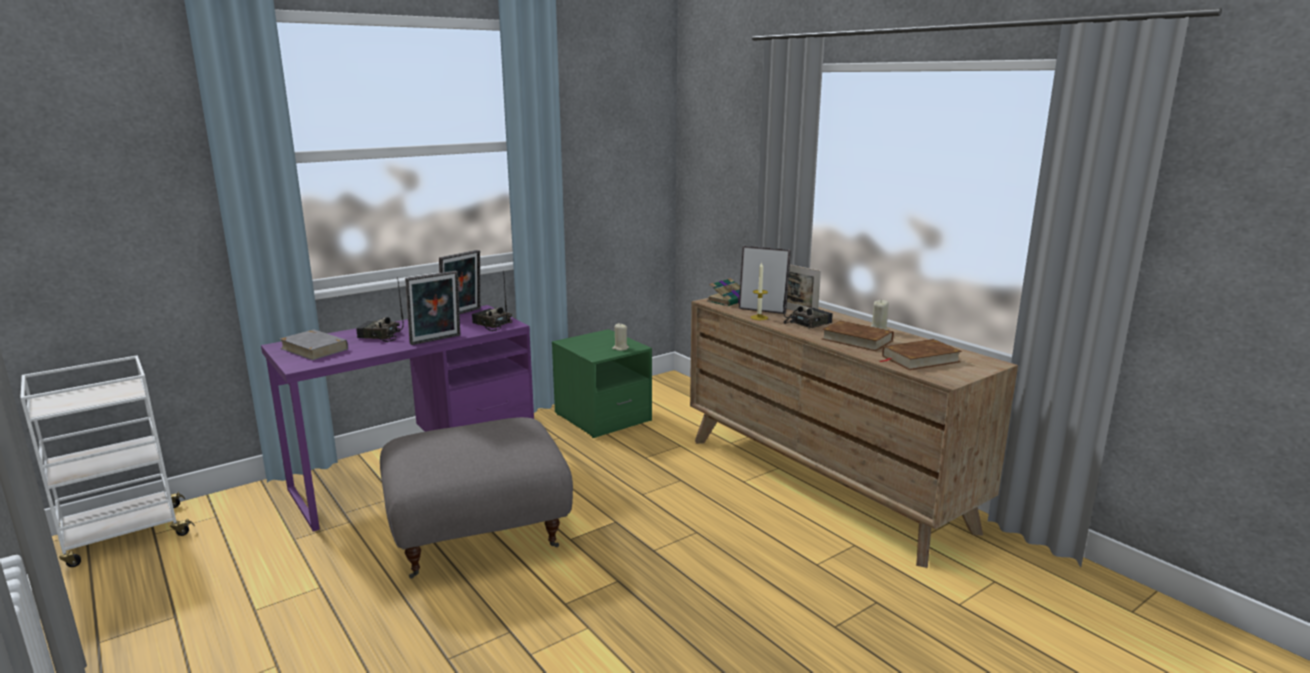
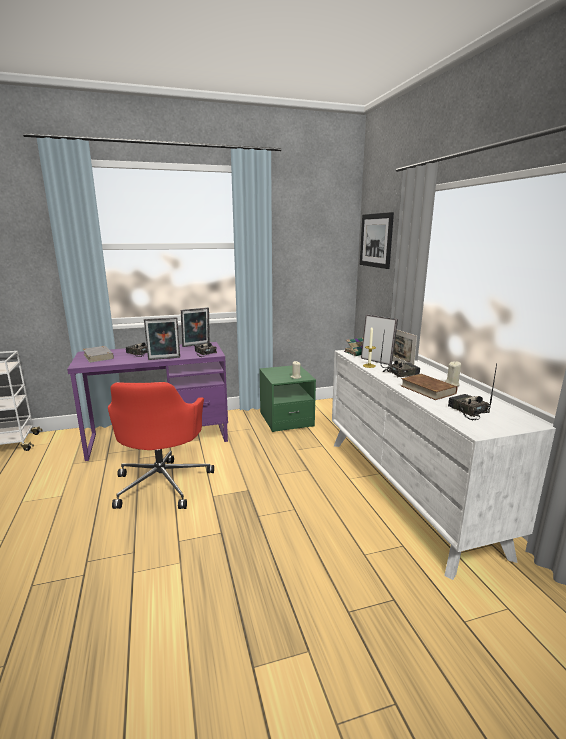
camera: 20 degrees right, 0 degrees up
(478, 537) = (163, 483): grey ottoman -> red office chair
(712, 133) = (376, 240): none -> picture
(823, 482) = (406, 490): brown dresser -> white dresser
(920, 359) = (467, 411): brown book -> radio

